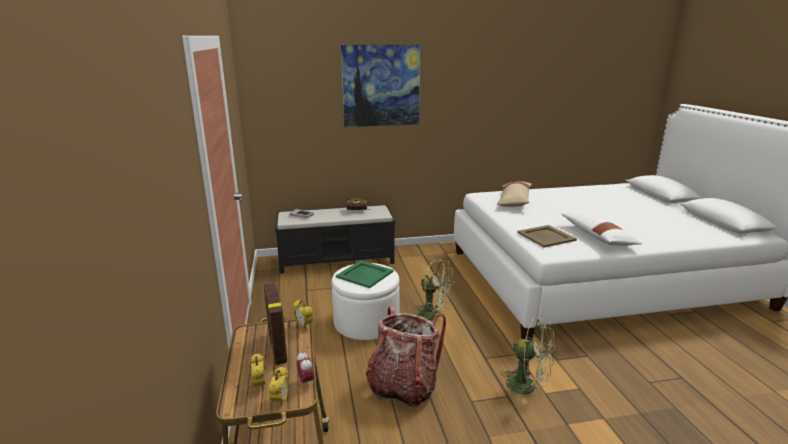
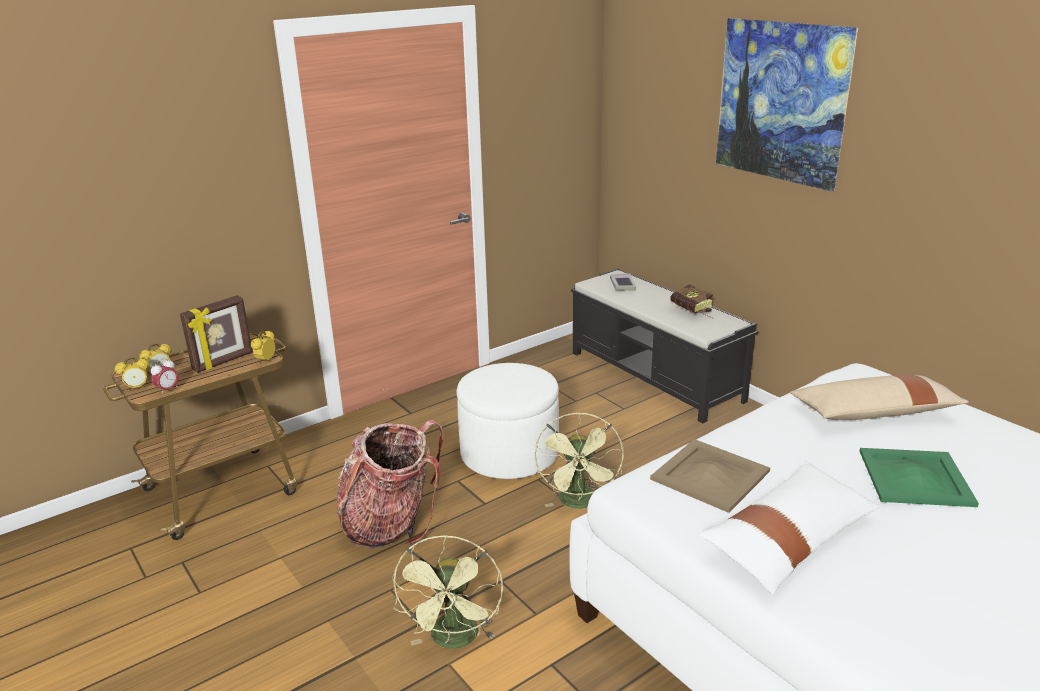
camera: 65 degrees right, 5 degrees up
(365, 274) = (508, 381): green tray -> green tray (916, 478)

